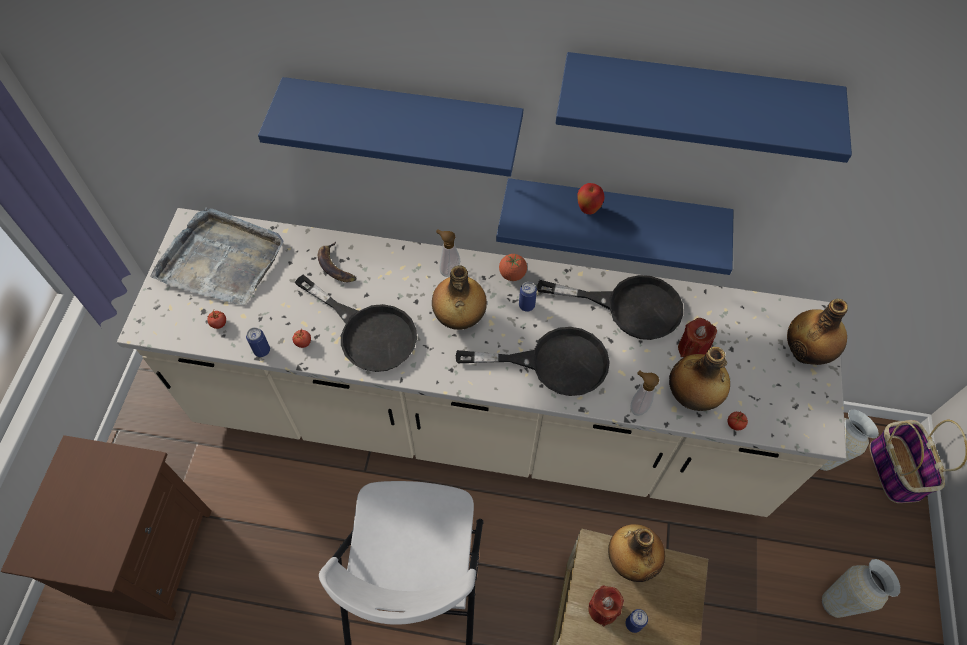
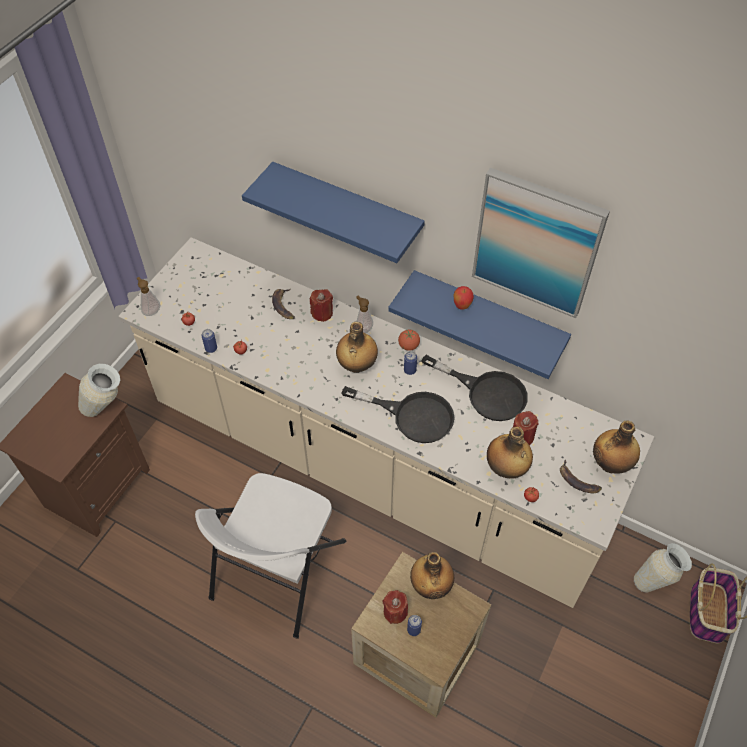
camera: 20 degrees right, 5 degrees down
(222, 260) = (207, 280): grey tray -> none
(368, 332) = (288, 357): black frying pan -> none
(388, 262) = (322, 313): none -> red candle
(637, 405) = (462, 463): soap dispenser -> soap dispenser (151, 311)
(694, 102) = (536, 243): blue shelf -> picture
(778, 385) = (577, 481): none -> banana
(846, 598) = (619, 696): vase -> vase (107, 410)

